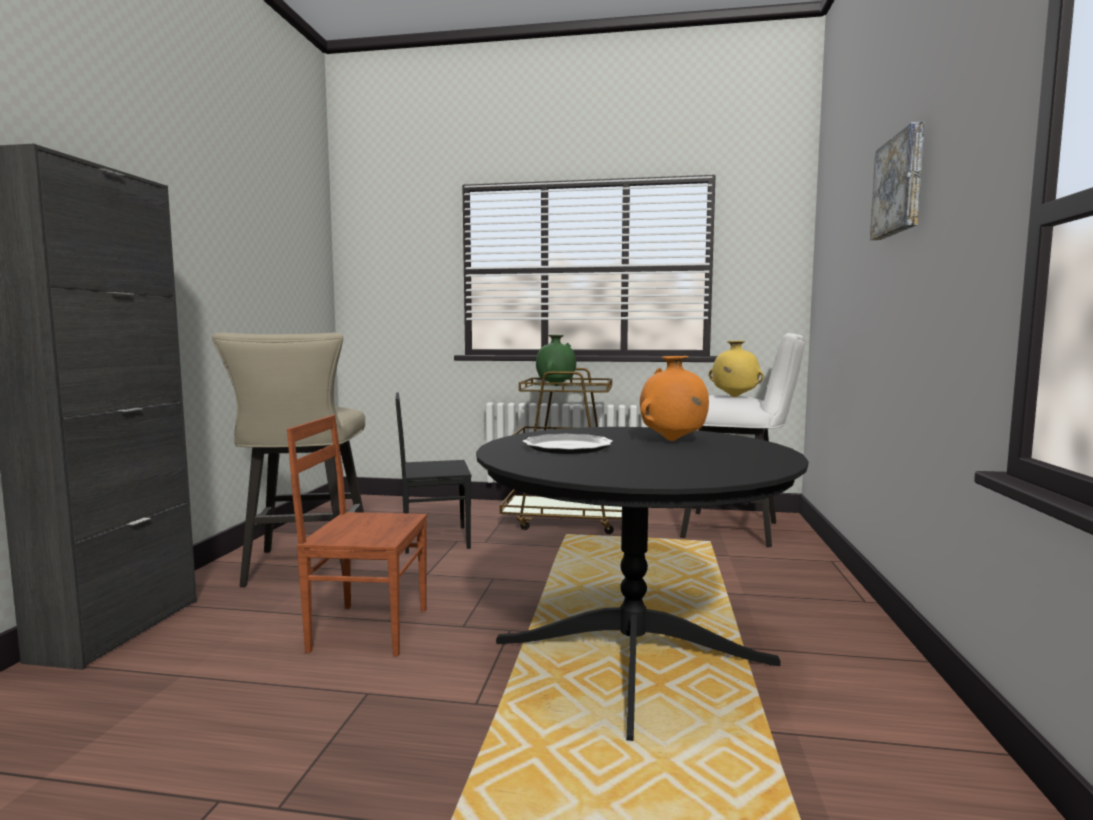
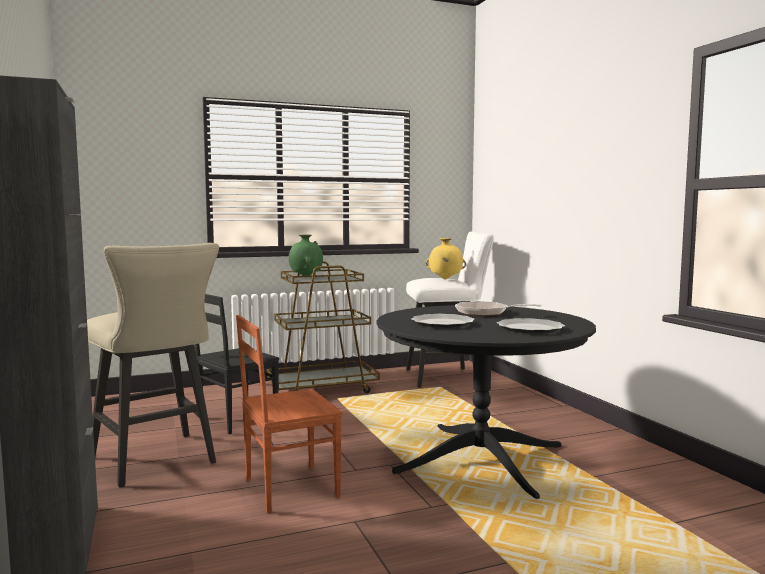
camera: 30 degrees left, 0 degrees up
(664, 467) = (530, 328): none -> plate
(672, 440) = (486, 313): orange vase -> frying pan
(901, 185) = (575, 145): picture -> none

